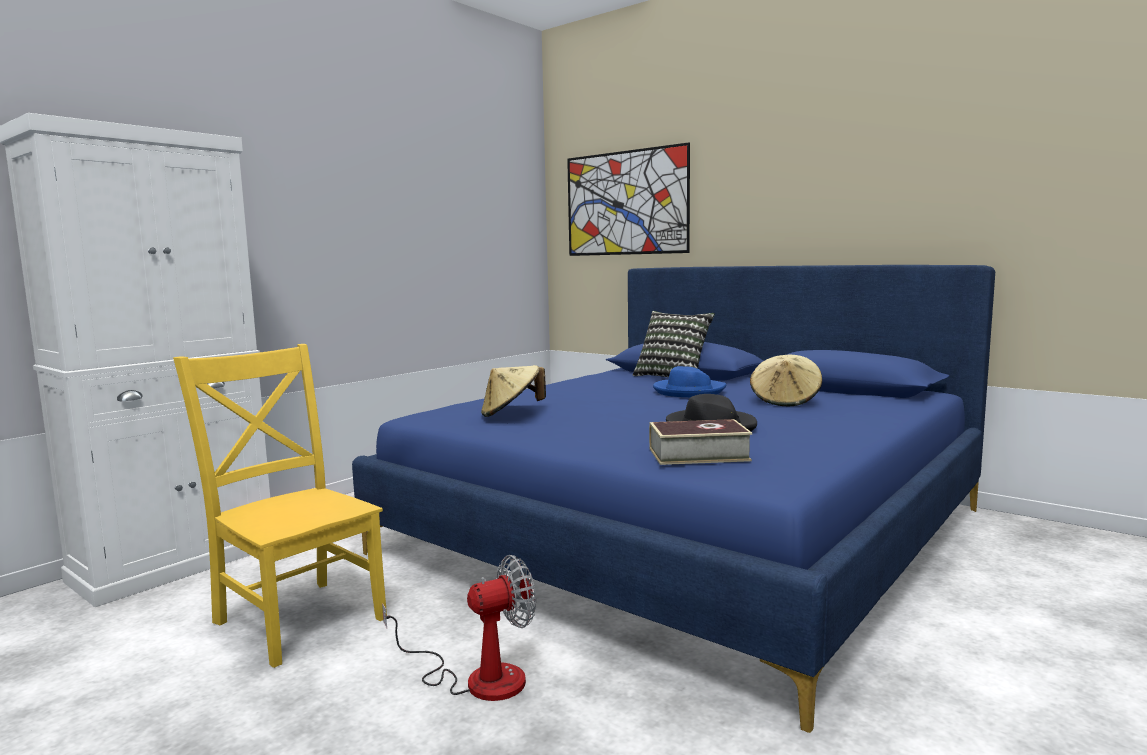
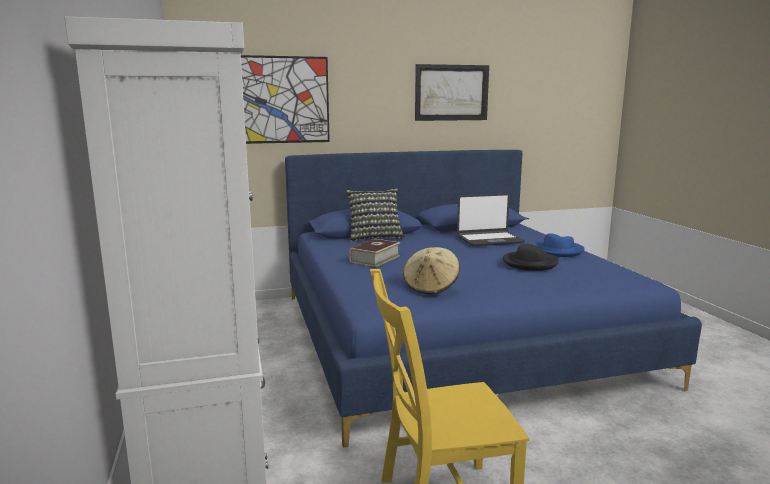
camera: 55 degrees left, 5 degrees up
(477, 678) = (590, 453): fan -> none
(688, 391) = (431, 245): blue hat -> blue hat (557, 251)
(698, 454) = (587, 279): book -> book (375, 259)
(785, 401) = (489, 240): beige hat -> laptop
(867, 172) = (451, 92): none -> picture

